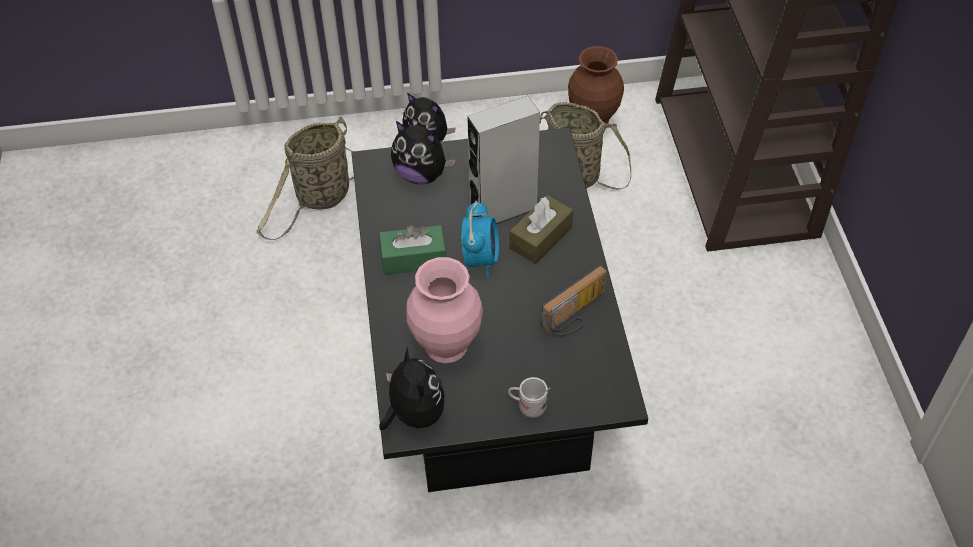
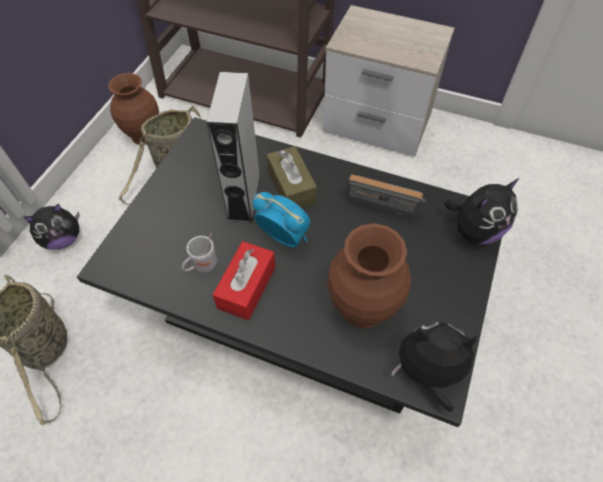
camera: 60 degrees left, 5 degrees up
(413, 258) = (246, 287): green tissue box -> red tissue box
(421, 174) = (155, 234): plush toy -> plush toy (474, 231)
(444, 345) = (361, 309): pink vase -> brown vase
(528, 407) = (461, 279): white mug -> white mug (202, 267)
(576, 315) = (385, 202): radio -> radio turned 60 degrees counterclockwise
(796, 317) = (379, 124): none -> nightstand

